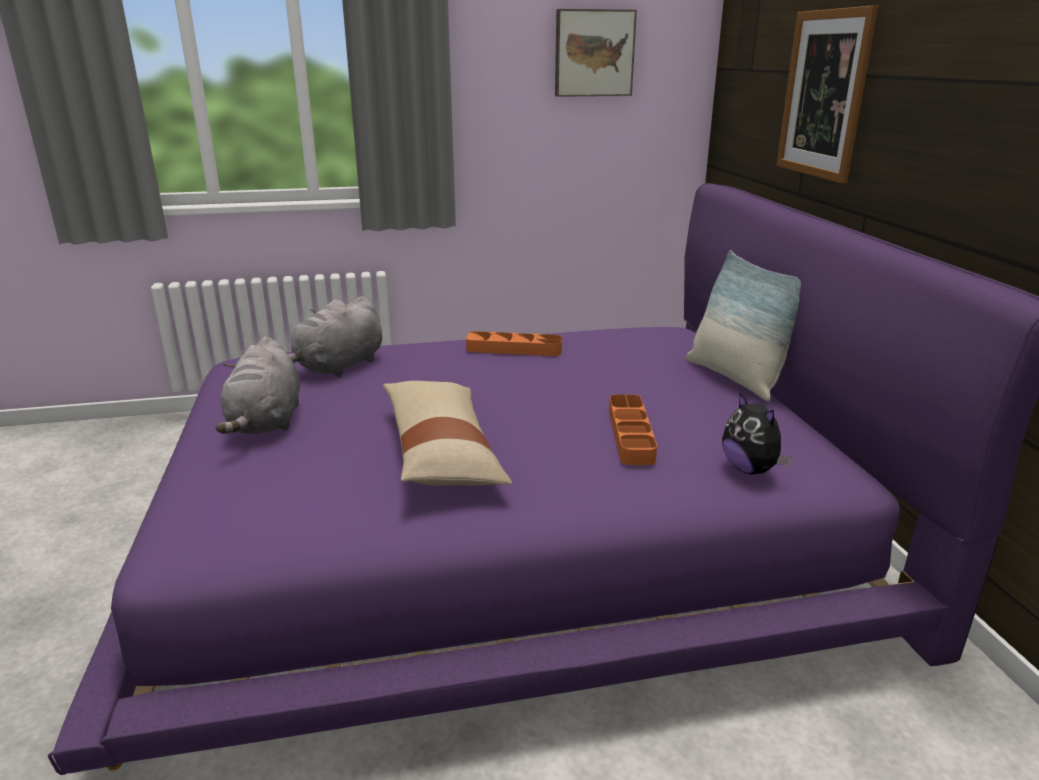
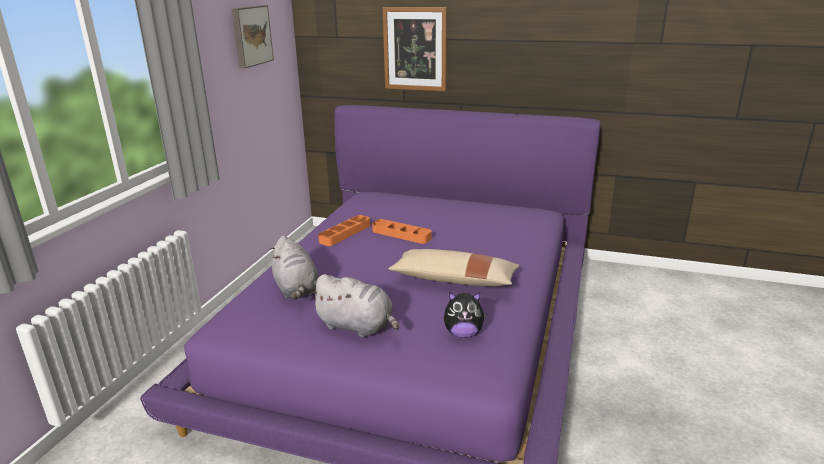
camera: 60 degrees left, 0 degrees up
(630, 434) = (480, 234): orange tray -> orange tray (401, 234)
(736, 378) = (444, 199): pillow -> none
(750, 469) = (530, 223): plush toy -> plush toy (463, 333)

